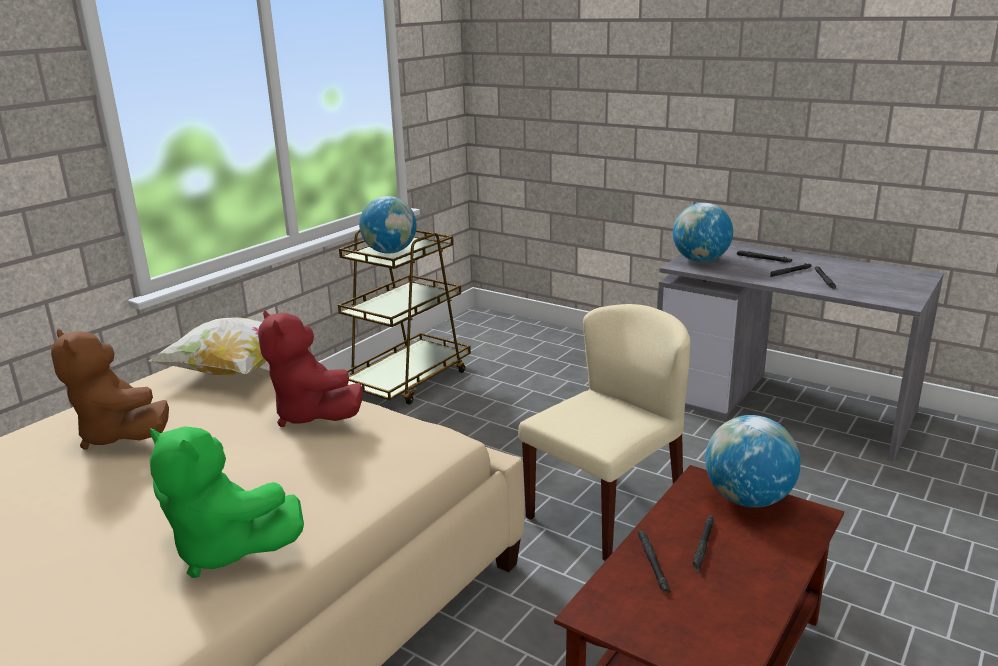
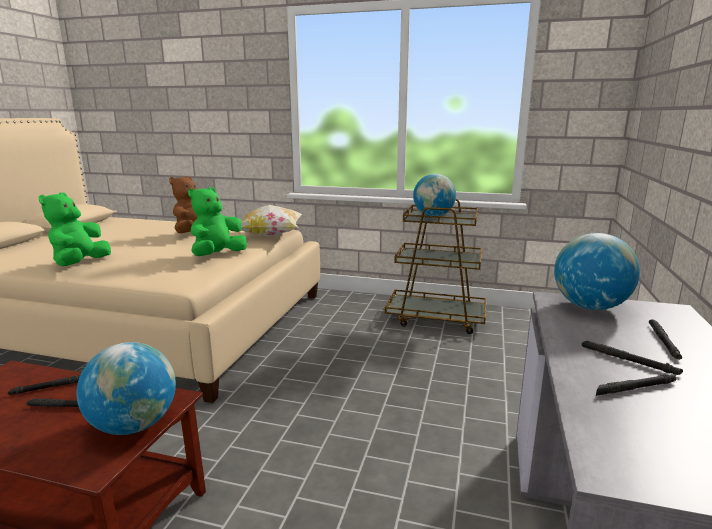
camera: 70 degrees right, 5 degrees down
(312, 415) = (217, 255): red plush toy -> green plush toy
(605, 510) = (291, 432): beige chair -> none

